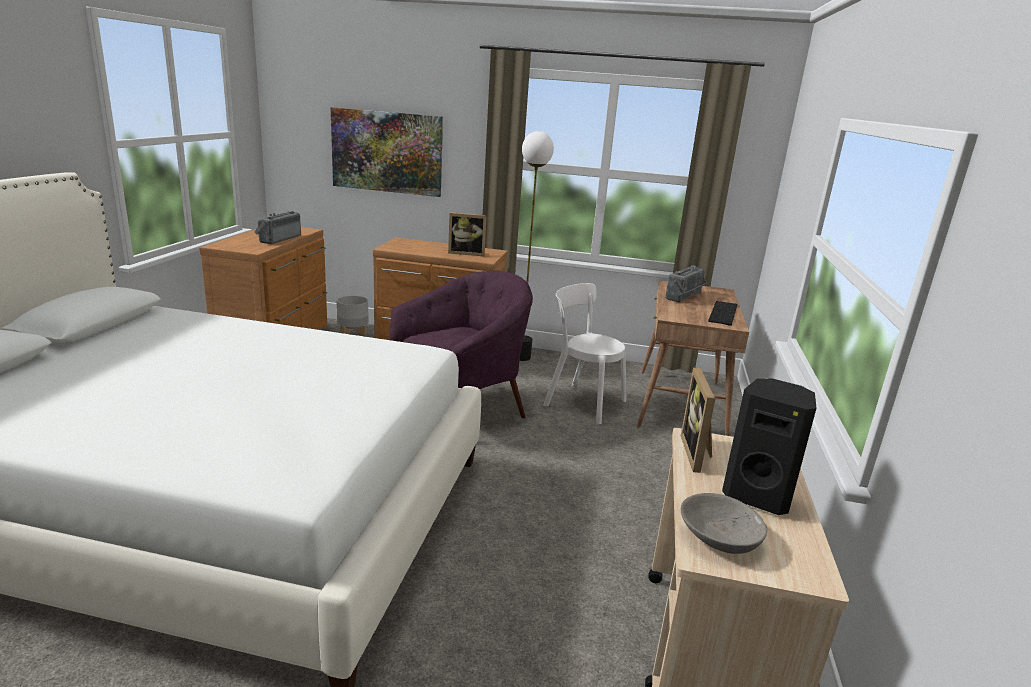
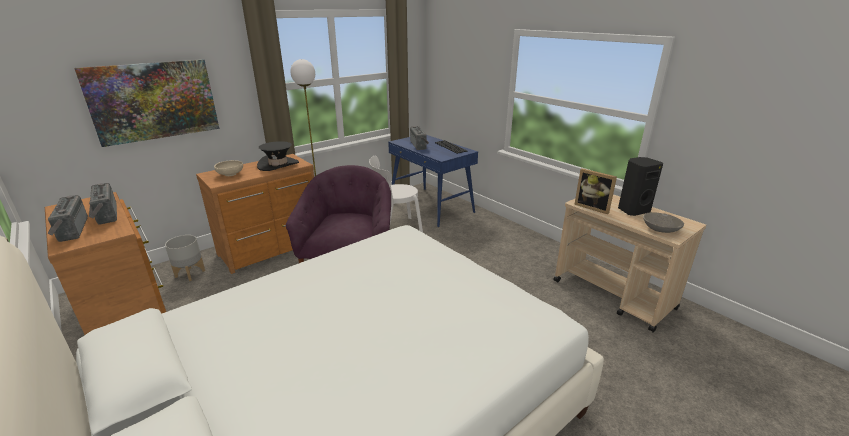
camera: 50 degrees left, 5 degrees up
(243, 239) = (70, 230): none -> radio
(413, 246) = (230, 174): none -> beige bowl
(467, 253) = (278, 165): picture frame -> black hat
(681, 404) = (431, 206): brown desk -> blue desk

